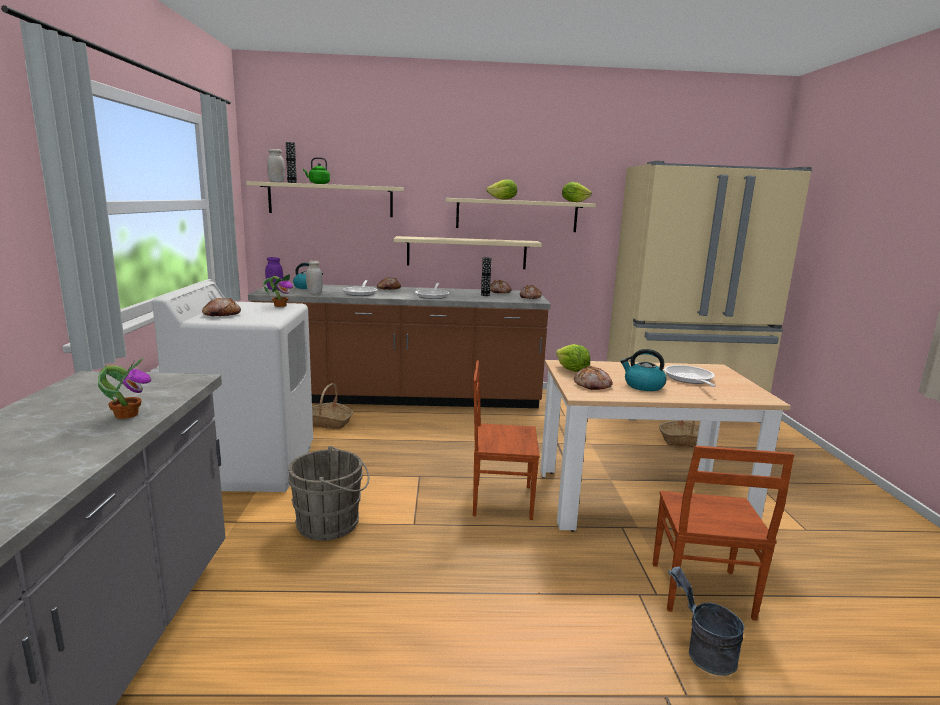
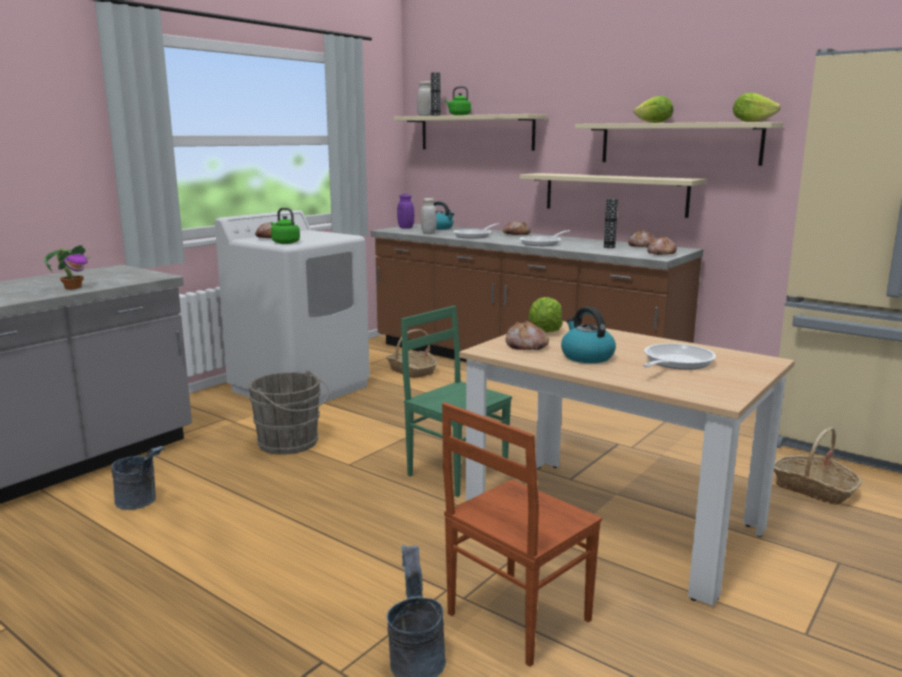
camera: 40 degrees right, 0 degrees up
(258, 319) = (284, 242): none -> green kettle
(280, 305) = (336, 235): potted plant -> none
(280, 647) = (141, 502): none -> grey bucket
(501, 500) = (457, 472): brown chair -> green chair

